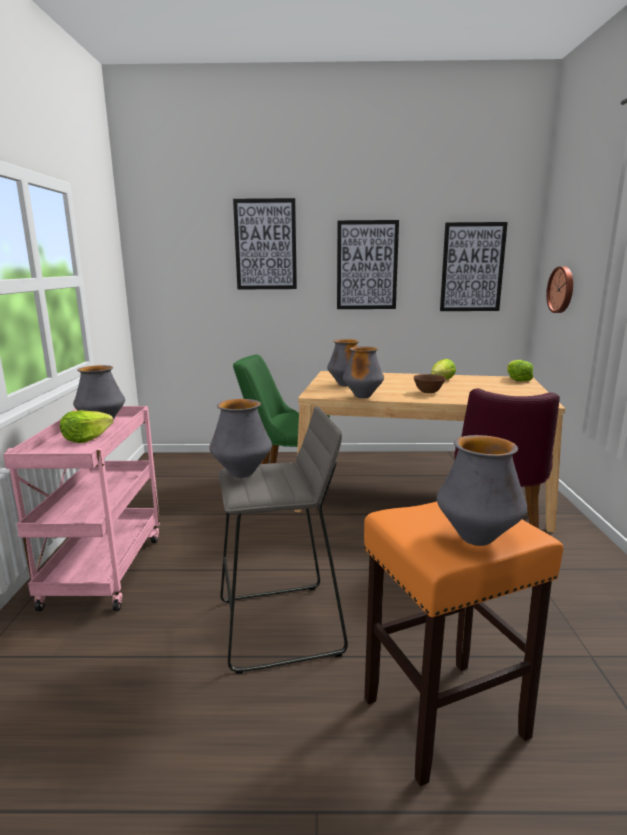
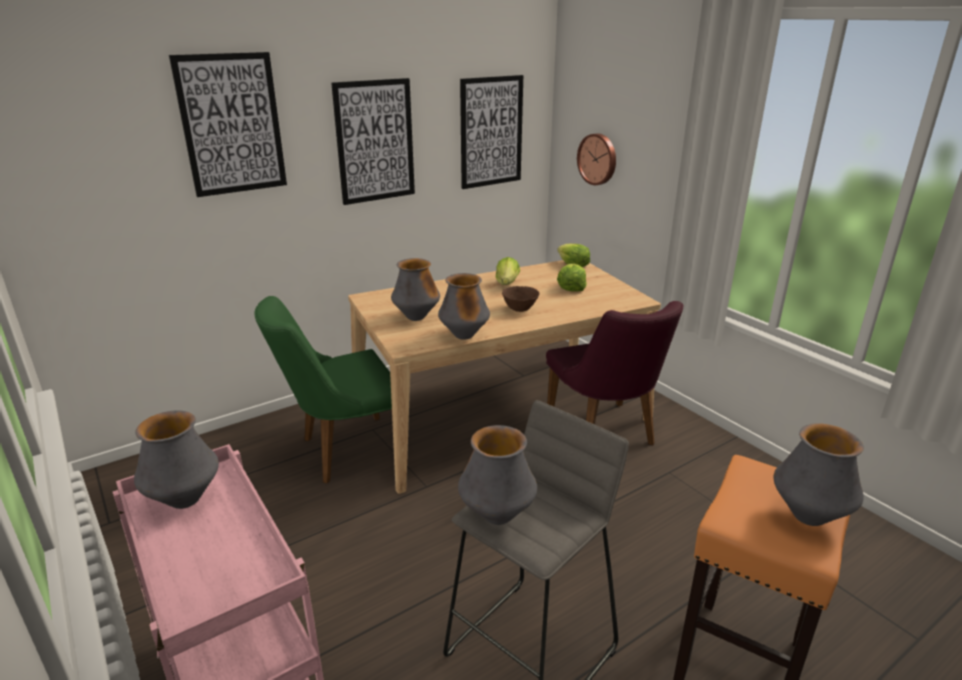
camera: 35 degrees left, 10 degrees up
(86, 438) = (210, 541): lettuce -> lettuce (571, 287)

